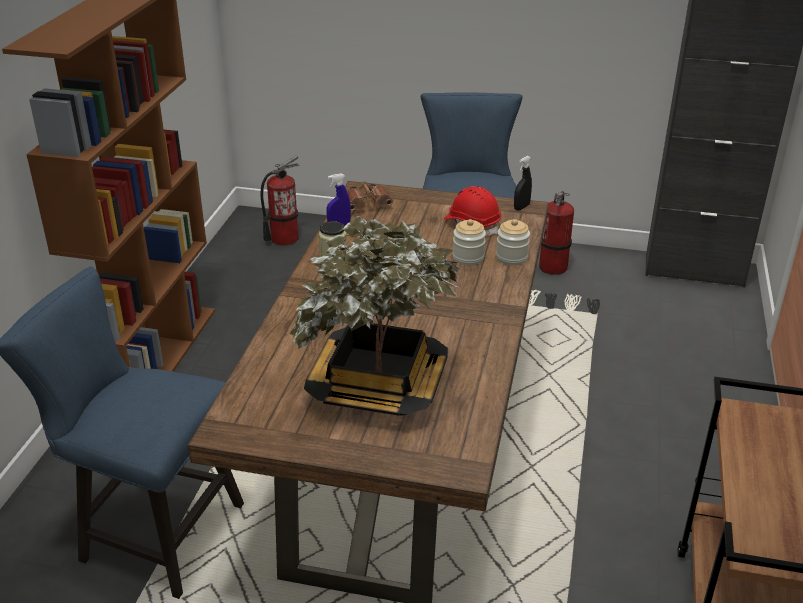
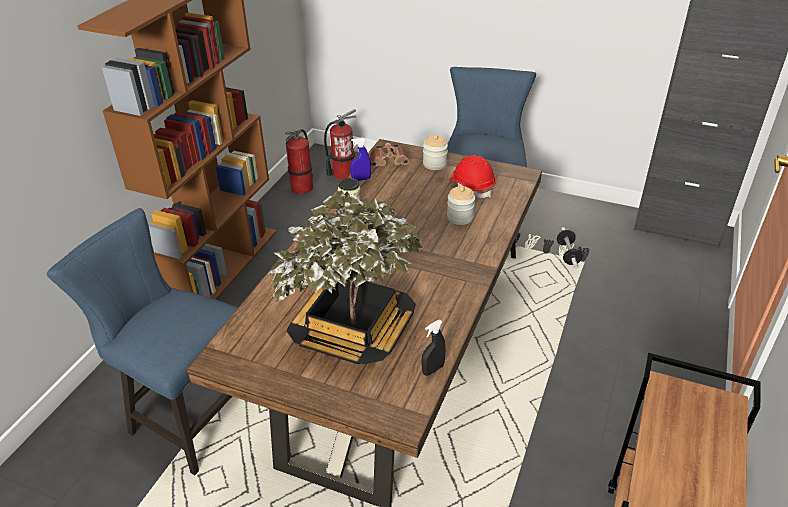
camera: 10 degrees right, 5 degrees up
(511, 257) = (497, 220): jar -> jar (434, 164)
(521, 207) = (517, 173): black spray bottle -> black spray bottle (433, 369)
(553, 267) = (556, 216): fire extinguisher -> fire extinguisher (302, 188)
(576, 308) = (568, 254): none -> dumbbell

